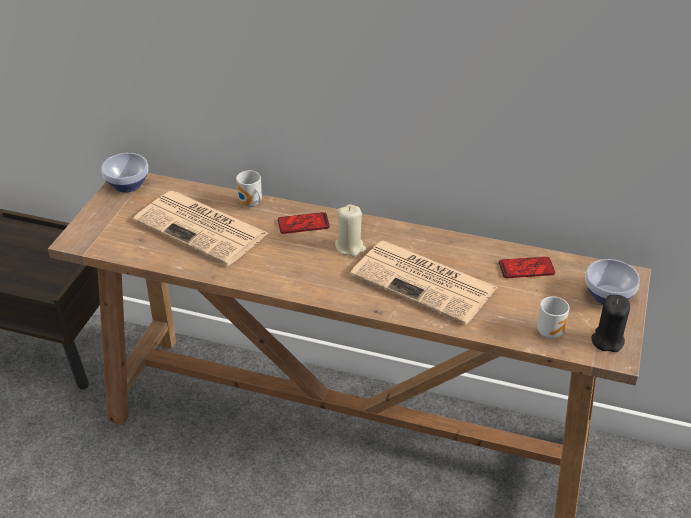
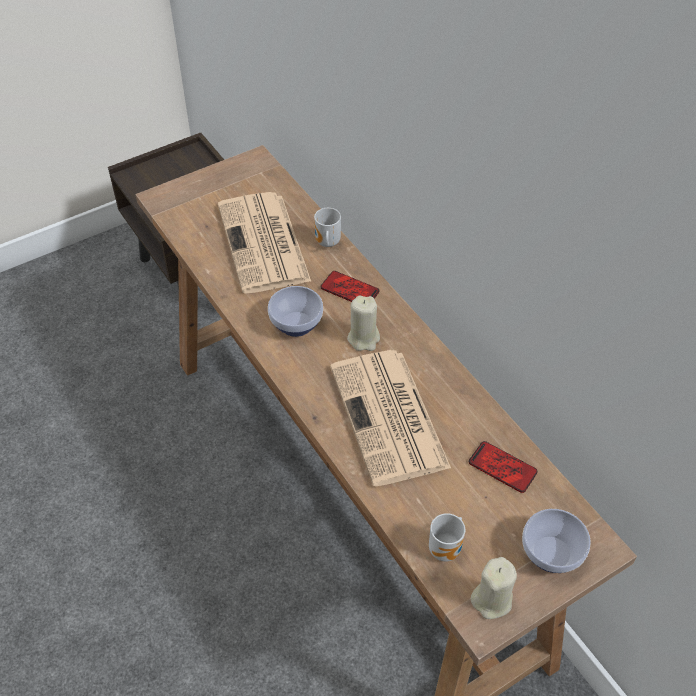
camera: 40 degrees right, 10 degrees up
(127, 185) = (250, 167): bowl -> bowl (295, 325)
(607, 340) = (492, 600): black candle -> beige candle

